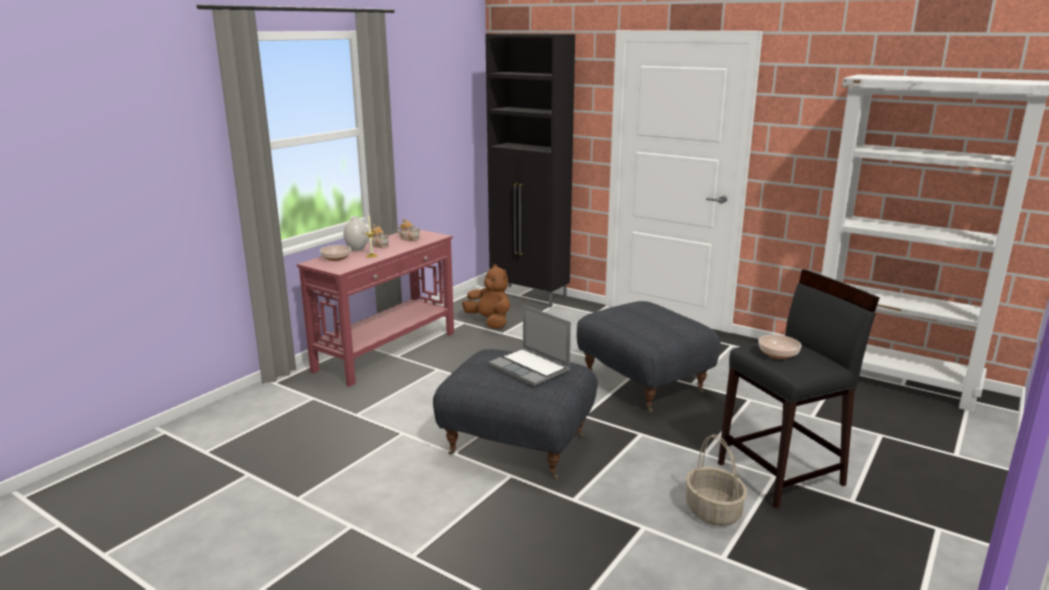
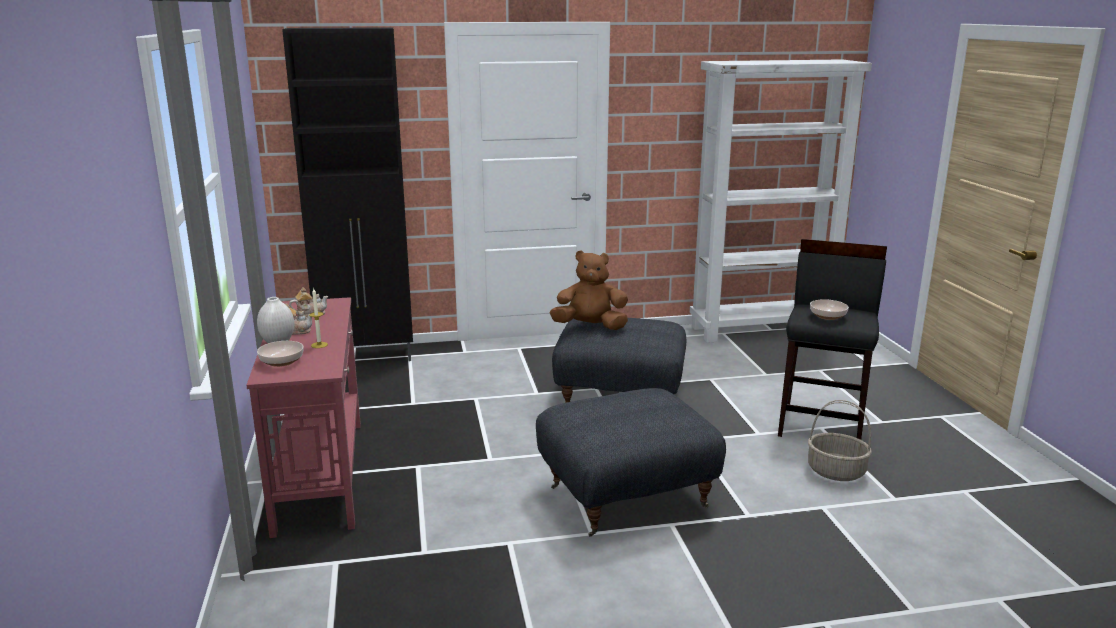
camera: 45 degrees left, 0 degrees up
(490, 322) = (376, 397): brown plush toy -> brown plush toy (590, 327)
(531, 368) = (637, 406): laptop -> none

